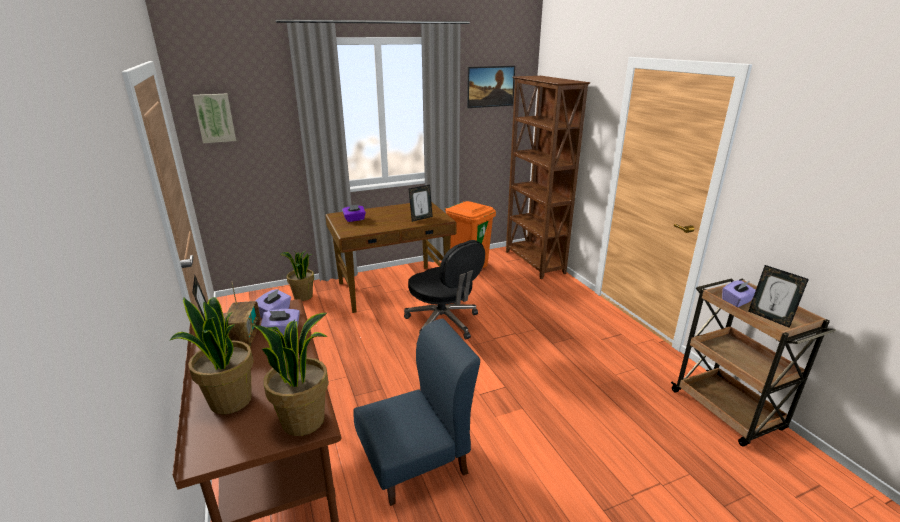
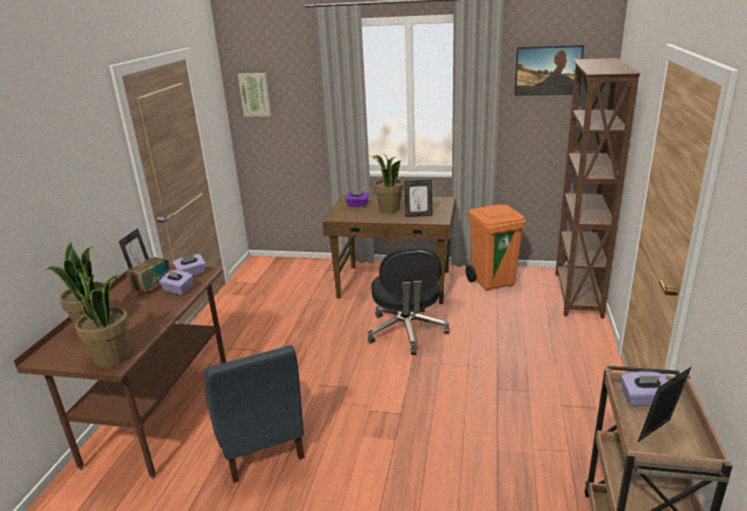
camera: 35 degrees right, 0 degrees up
(303, 297) = (311, 272): potted plant -> potted plant (389, 209)
(416, 462) = (260, 444): blue chair -> blue chair turned 60 degrees clockwise
(769, 318) = (658, 433): picture frame -> picture frame turned 60 degrees clockwise

